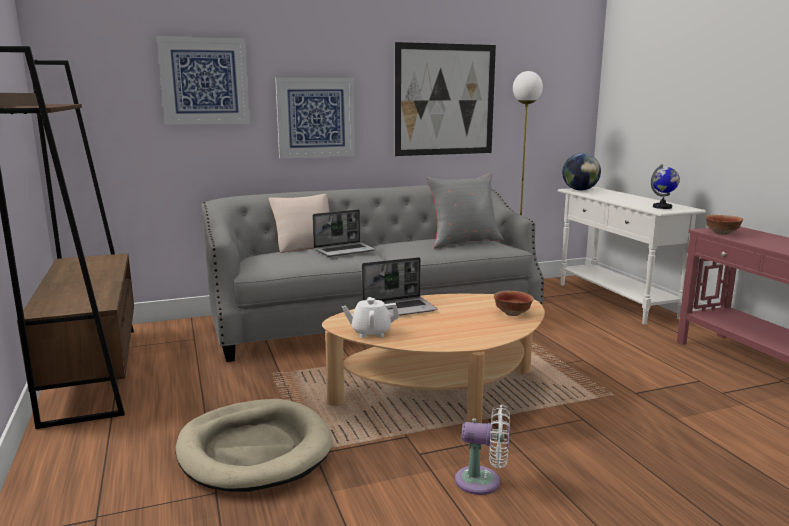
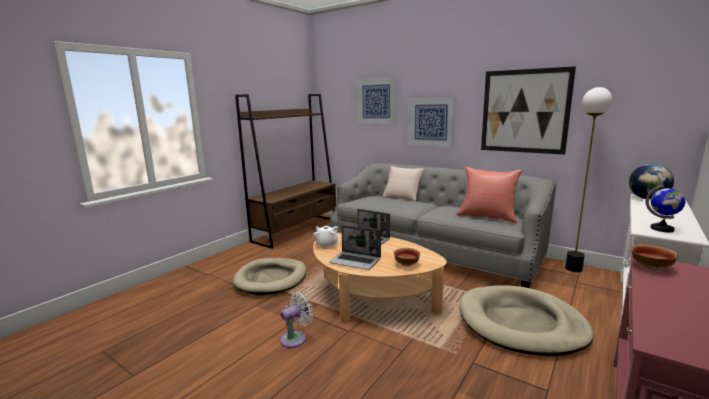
camera: 55 degrees right, 0 degrees up
(345, 250) = (408, 203): laptop -> laptop (356, 261)
(464, 242) = (487, 217): grey pillow -> red pillow
(483, 482) = (296, 338): white fan -> white fan turned 105 degrees counterclockwise
(589, 346) = (521, 324): none -> beige dog bed

